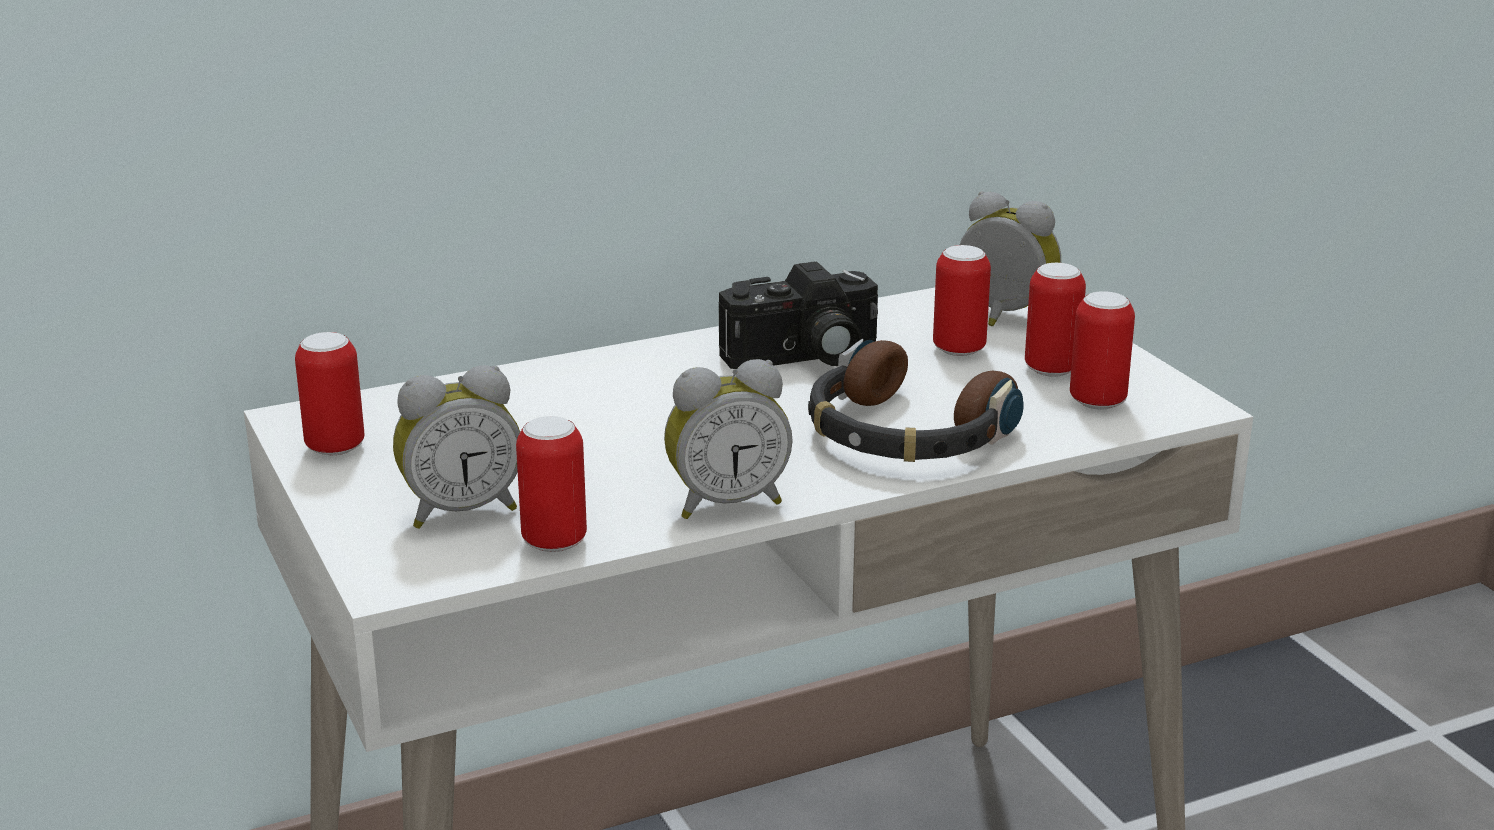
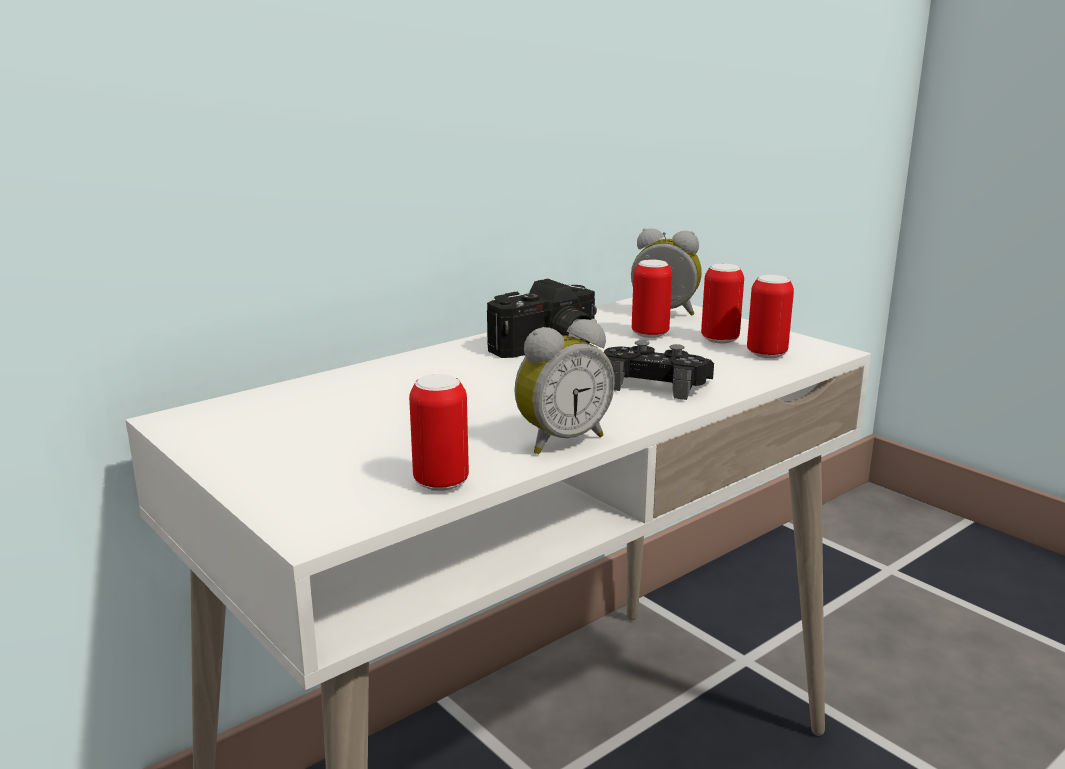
camera: 15 degrees left, 5 degrees down
(335, 447) = (217, 436): can -> none
(460, 511) = (348, 469): alarm clock -> none
(904, 434) = (655, 384): headphones -> black game controller

